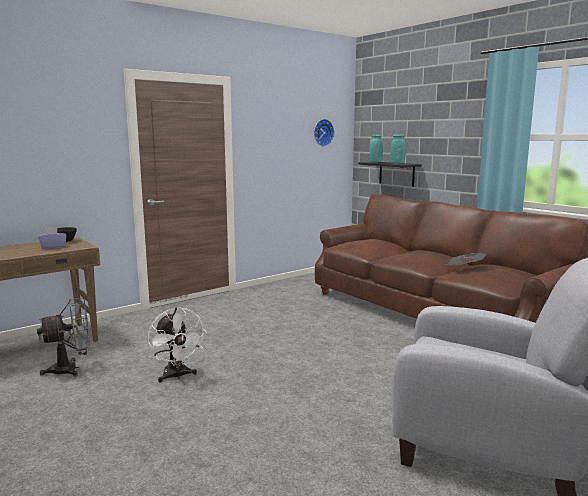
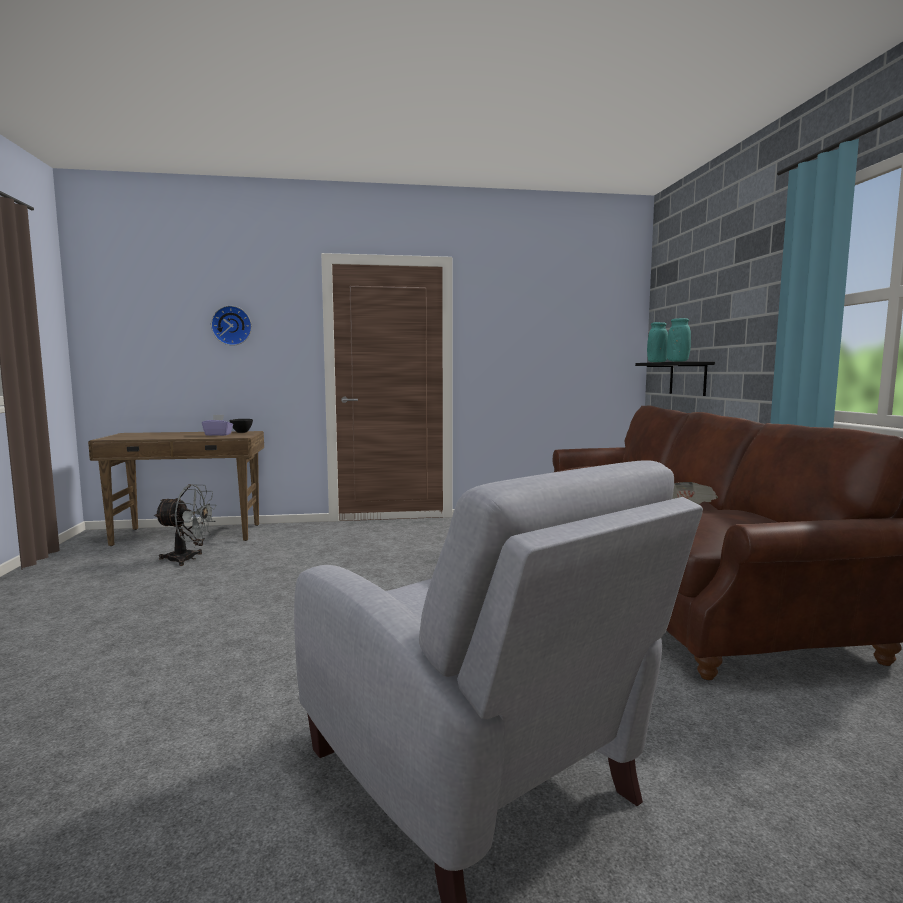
camera: 30 degrees right, 5 degrees down
(177, 376) = (256, 585): white fan -> none
(322, 132) = (592, 324): wall clock -> wall clock (232, 325)

